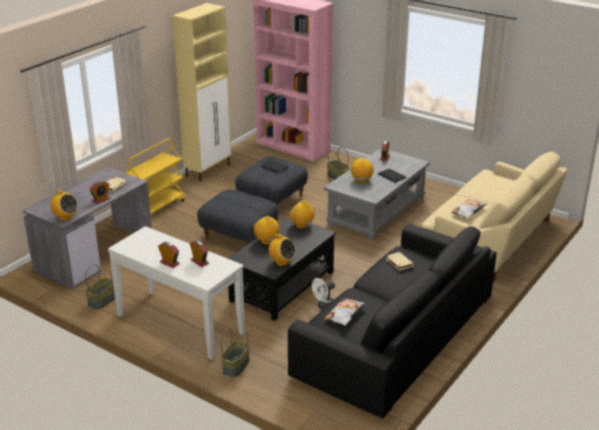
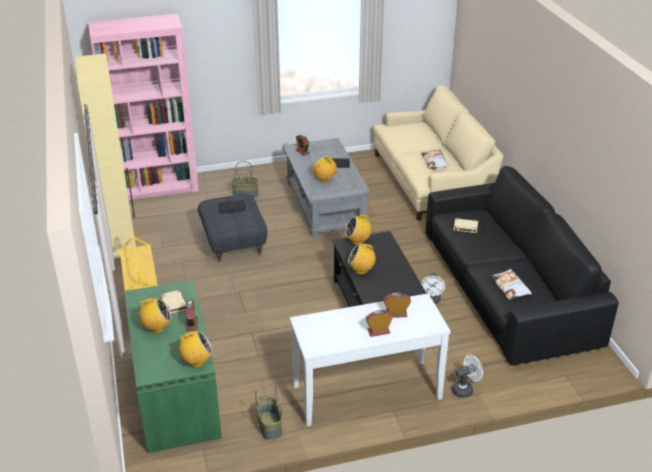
camera: 50 degrees left, 5 degrees up
(94, 254) = (174, 393): grey desk -> green desk
(235, 366) = (465, 389): basket -> white fan
(239, 237) = (268, 291): grey ottoman -> none
(281, 262) = (405, 278): radio -> radio (156, 328)

